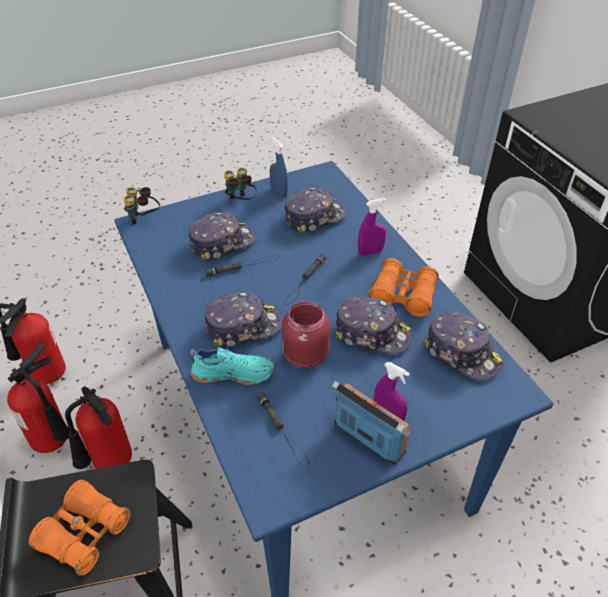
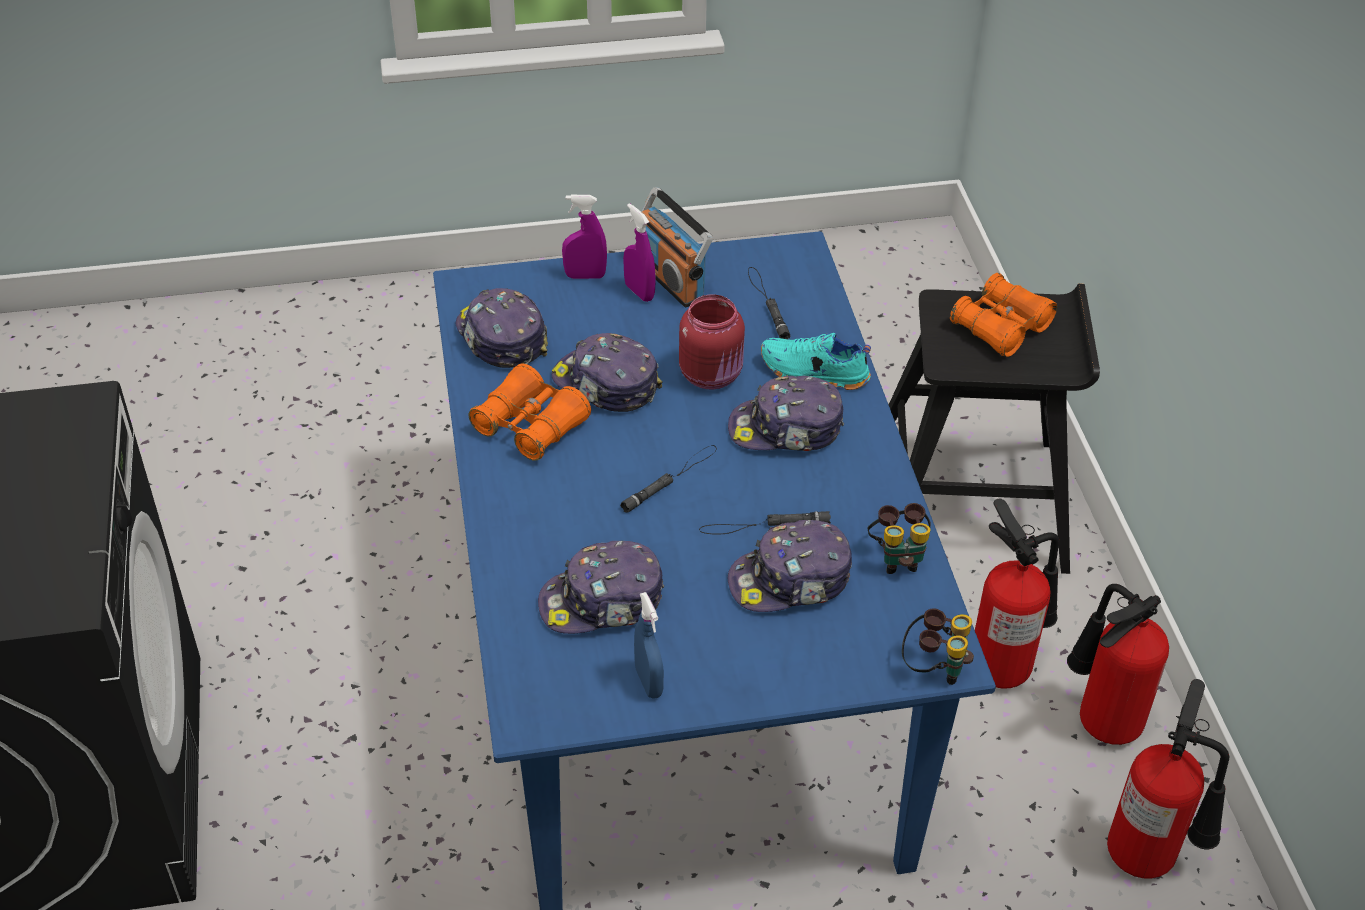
camera: 165 degrees left, 0 degrees up
(240, 201) = (736, 673): binoculars -> binoculars (898, 557)
(370, 252) = (539, 507): purple spray bottle -> purple spray bottle (585, 276)

